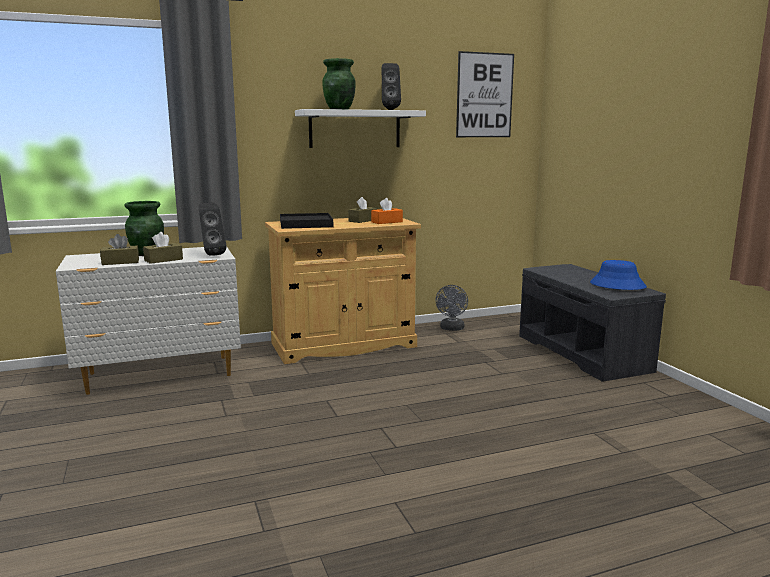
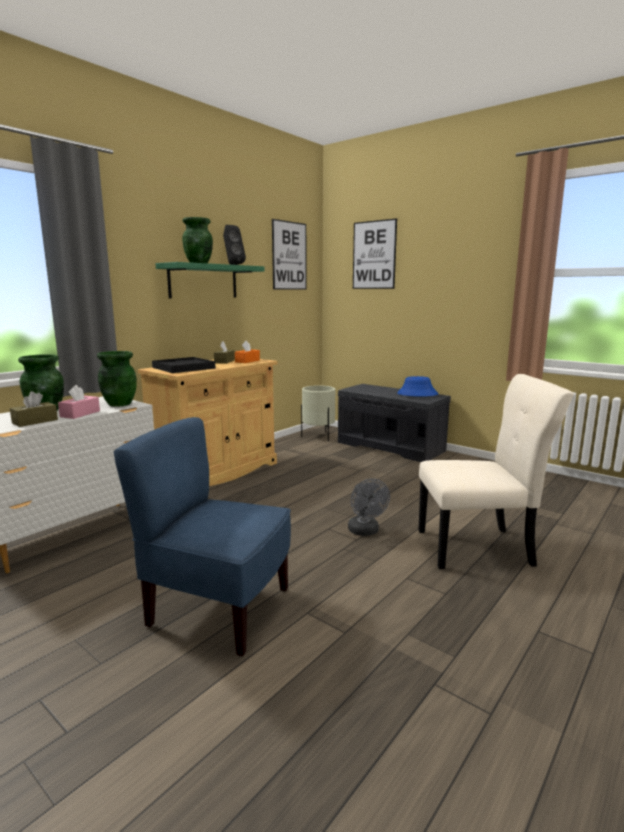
camera: 30 degrees left, 0 degrees up
(163, 260) = (80, 414): brown tissue box -> pink tissue box
(188, 471) = (218, 609): none -> blue chair
(211, 255) = (119, 404): black speaker -> green vase
(355, 129) = (203, 281): white shelf -> green shelf
(452, 329) = (285, 445): grey fan -> grey fan (365, 532)
(504, 325) = (318, 436): none -> beige planter
(529, 498) = (479, 548): none -> beige chair
(593, 91) = (374, 255): none -> picture

